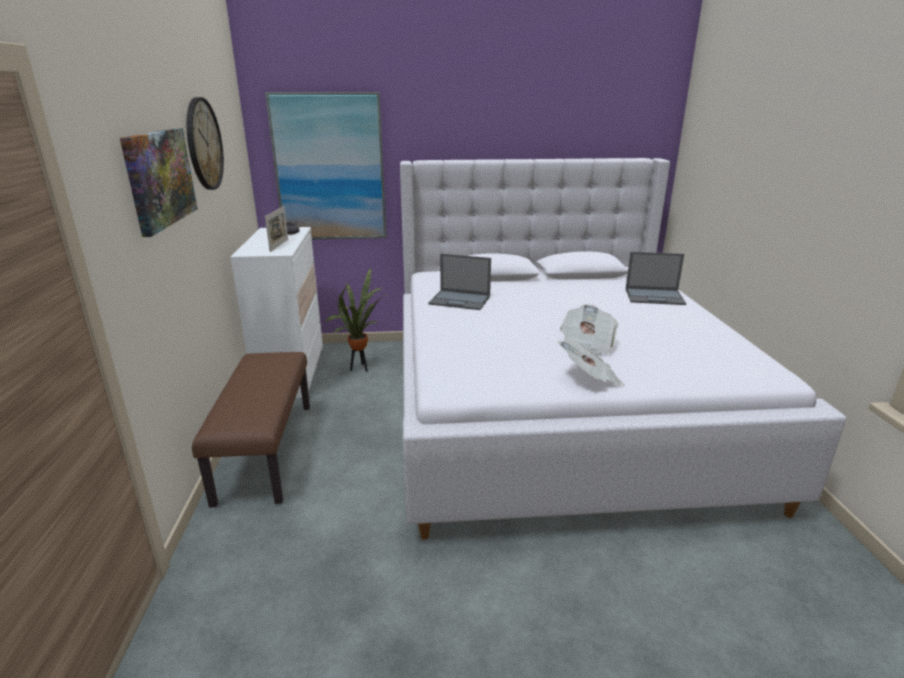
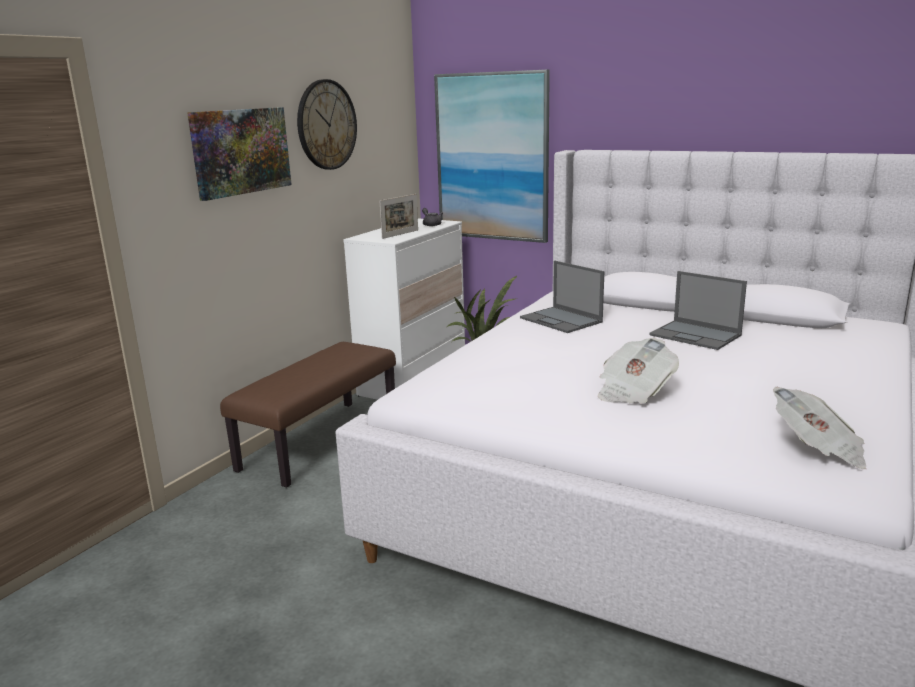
camera: 35 degrees right, 5 degrees down
(590, 378) = (576, 423): newspaper -> newspaper (818, 450)
(655, 297) = (841, 360): laptop -> laptop (696, 335)

